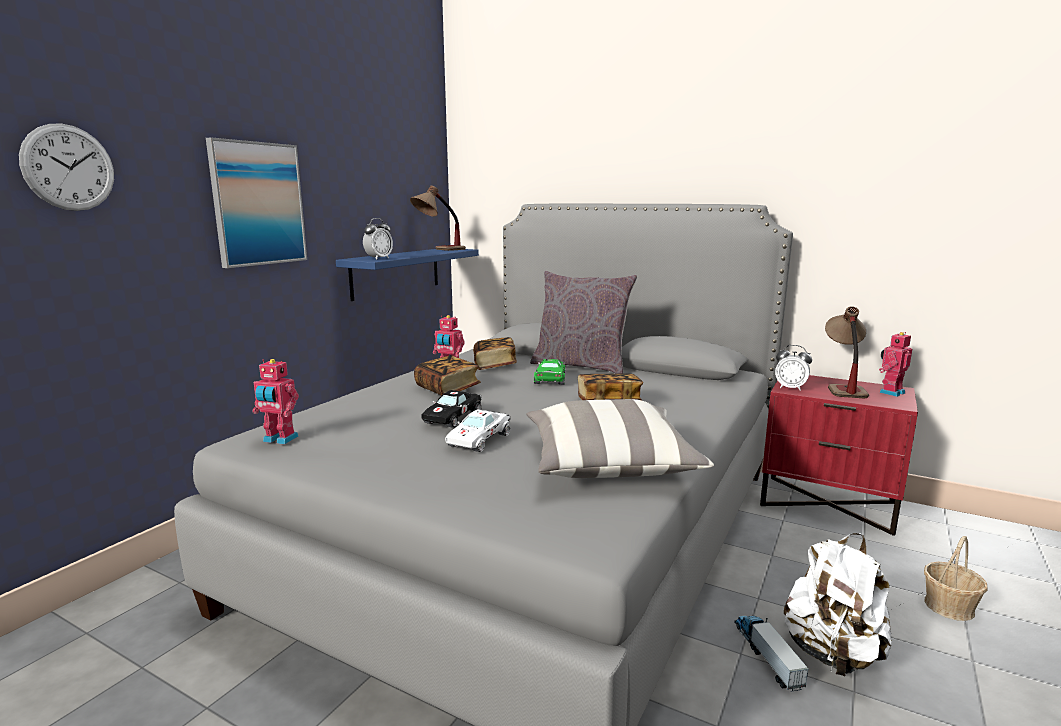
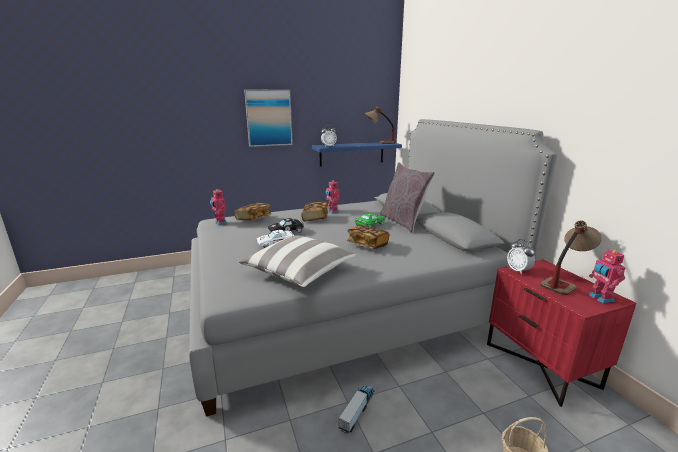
camera: 40 degrees right, 5 degrees up
(69, 167) = (186, 105): wall clock -> none
(494, 365) = (361, 211): book -> book (253, 219)
(832, 654) = (392, 432): white backpack -> none
(890, 392) = (600, 298): toy robot -> toy robot turned 105 degrees counterclockwise

